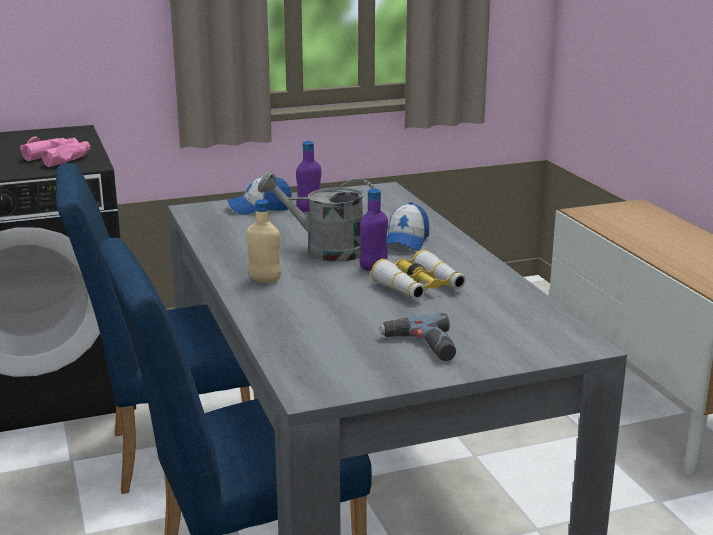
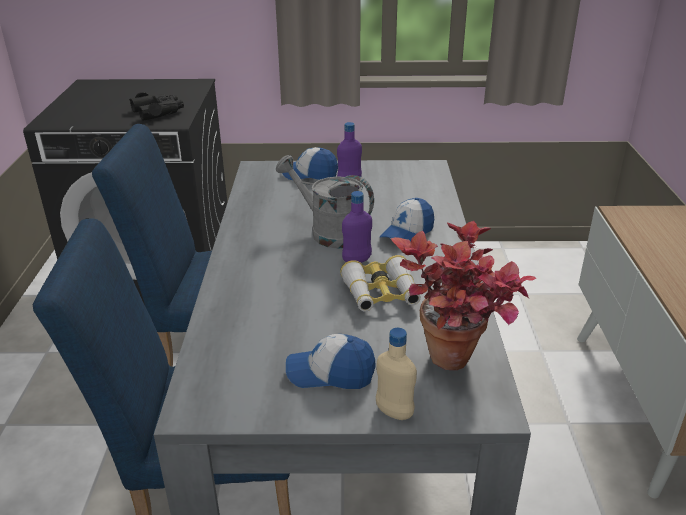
camera: 20 degrees right, 10 degrees up
(59, 158) = (158, 112): pink binoculars -> black binoculars
(264, 280) = (254, 259): beige bottle -> beige bottle (394, 412)
(421, 346) = (330, 373): power drill -> cap
(533, 326) = (456, 369): none -> potted plant

